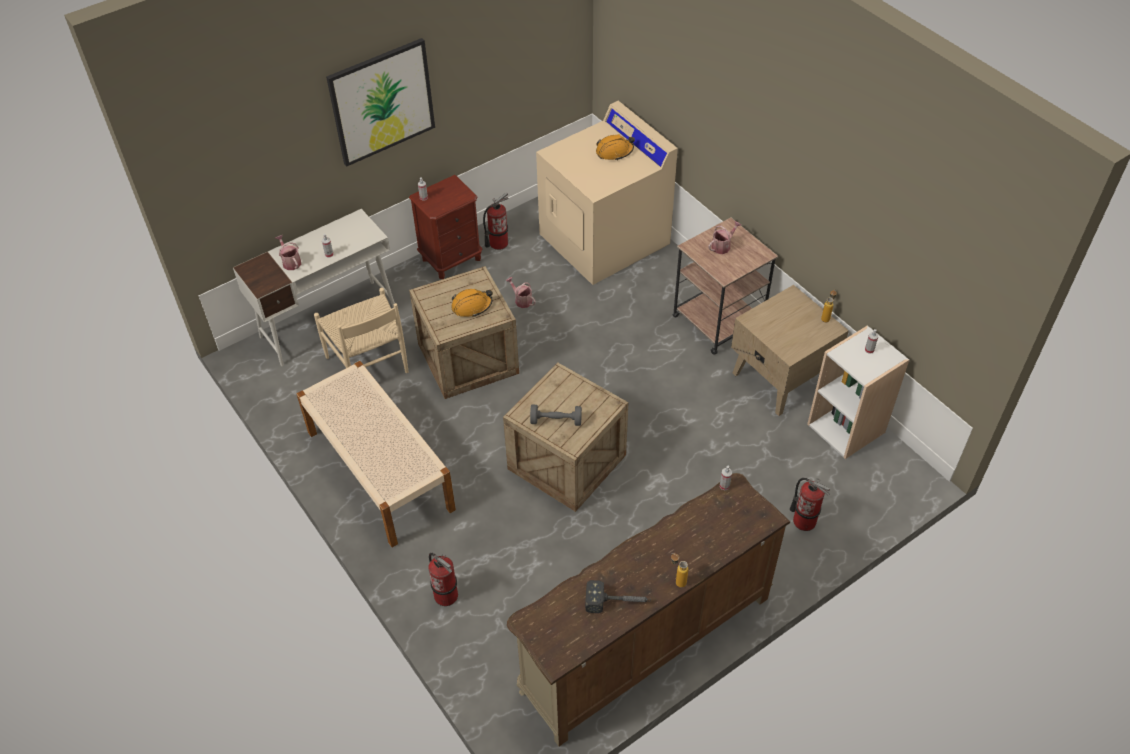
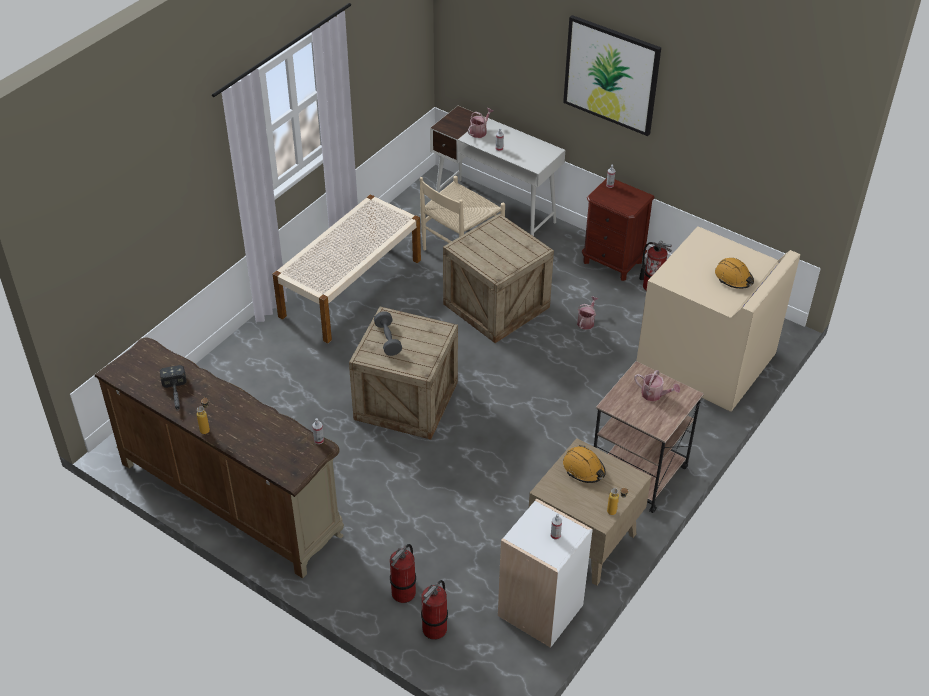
camera: 70 degrees right, 5 degrees down
(446, 595) = (243, 361): fire extinguisher -> fire extinguisher (435, 629)
(472, 306) = (499, 255): orange hard hat -> orange hard hat (584, 469)

